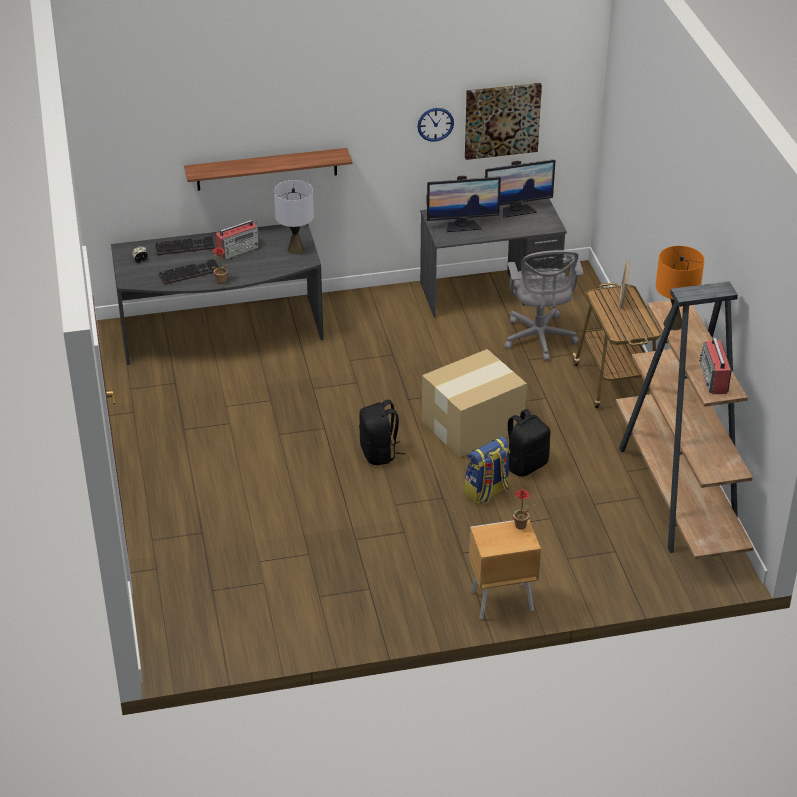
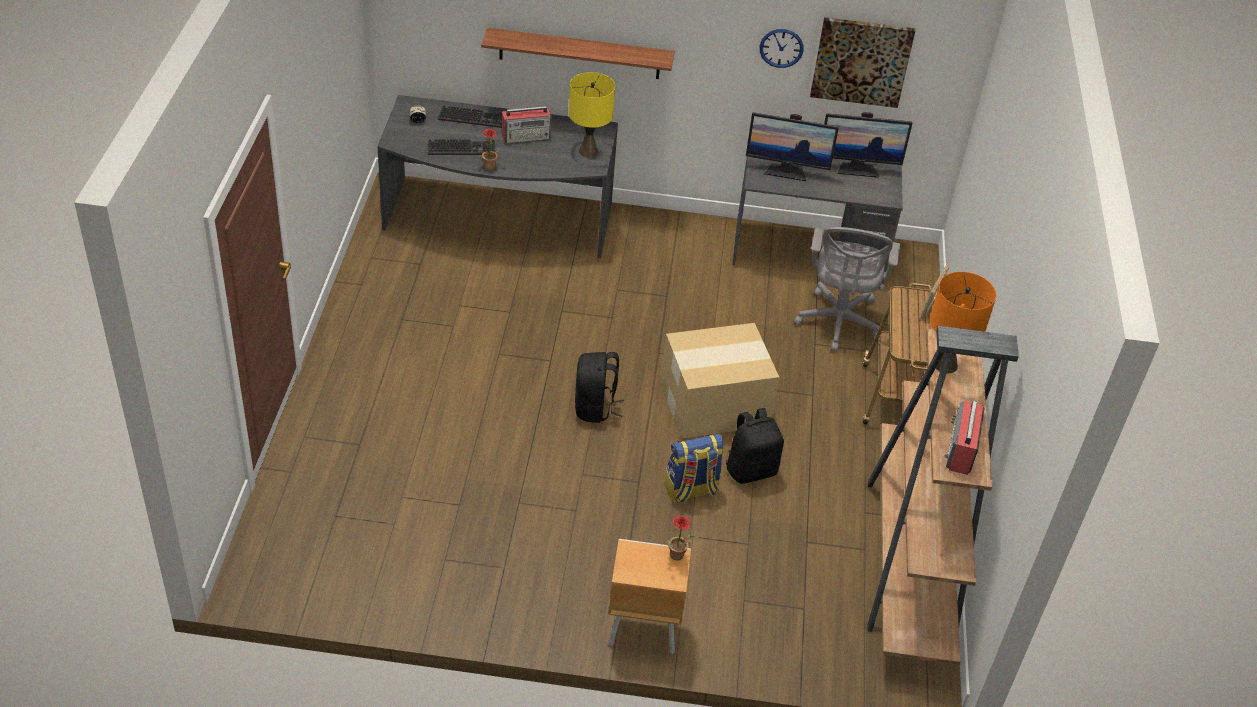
camera: 15 degrees right, 5 degrees up
(295, 249) = (588, 151): grey table lamp -> yellow table lamp

